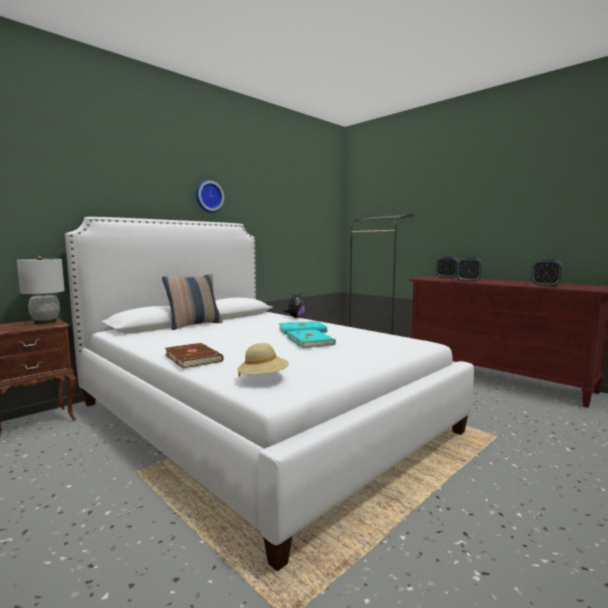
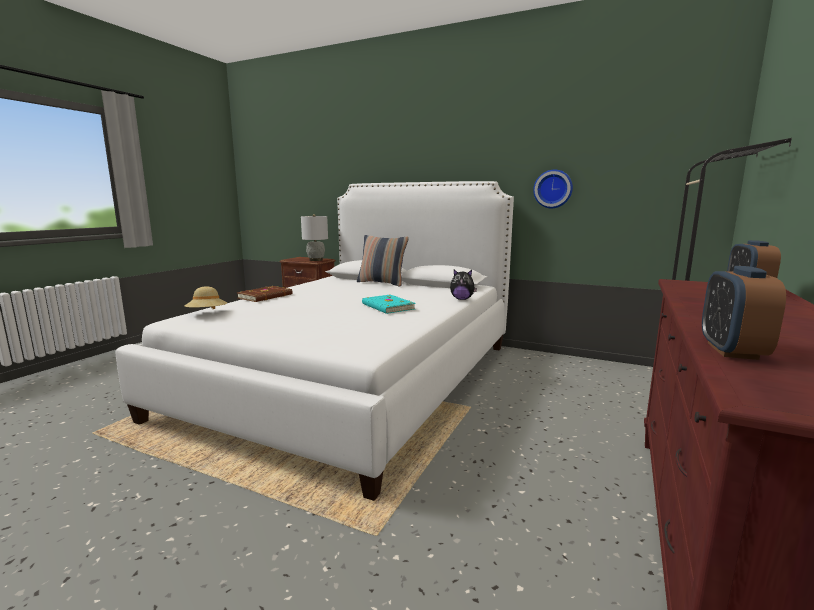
camera: 70 degrees right, 5 degrees up
(208, 196) = (464, 152): wall clock -> wall clock (553, 189)
(310, 341) = (339, 313): turquoise book -> none
(468, 281) = (696, 302): alarm clock -> none

